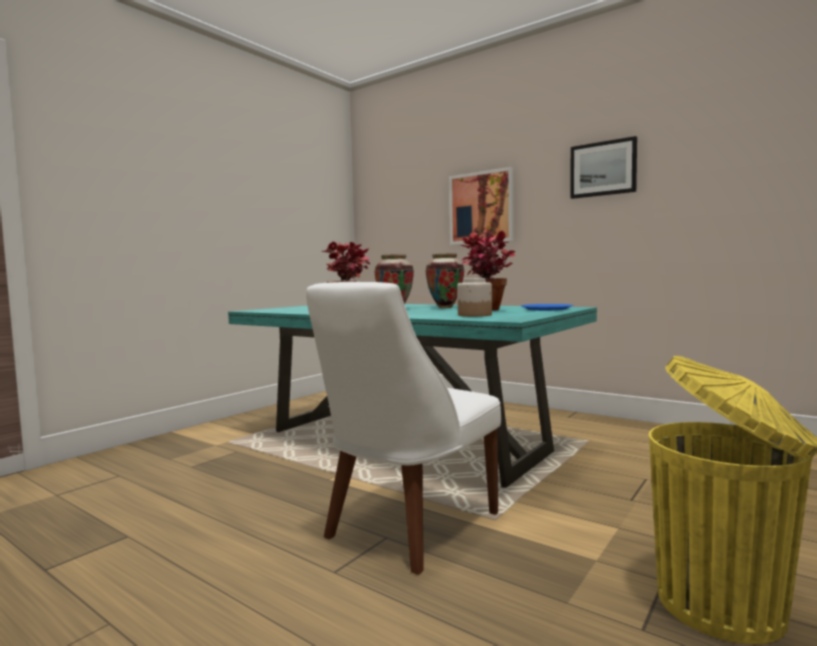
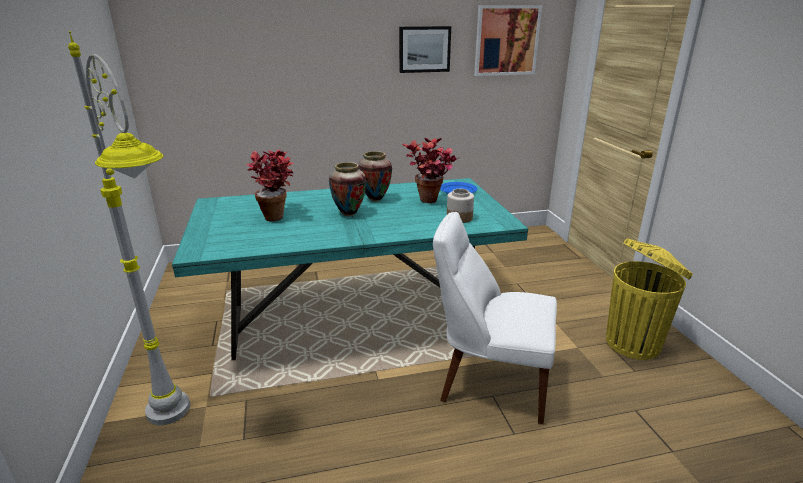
camera: 50 degrees left, 20 degrees up
(184, 449) = (183, 429): none -> grey floor lamp
(407, 528) = (489, 383): white chair -> white chair turned 120 degrees clockwise
(481, 207) = (311, 74): picture -> picture (506, 40)

